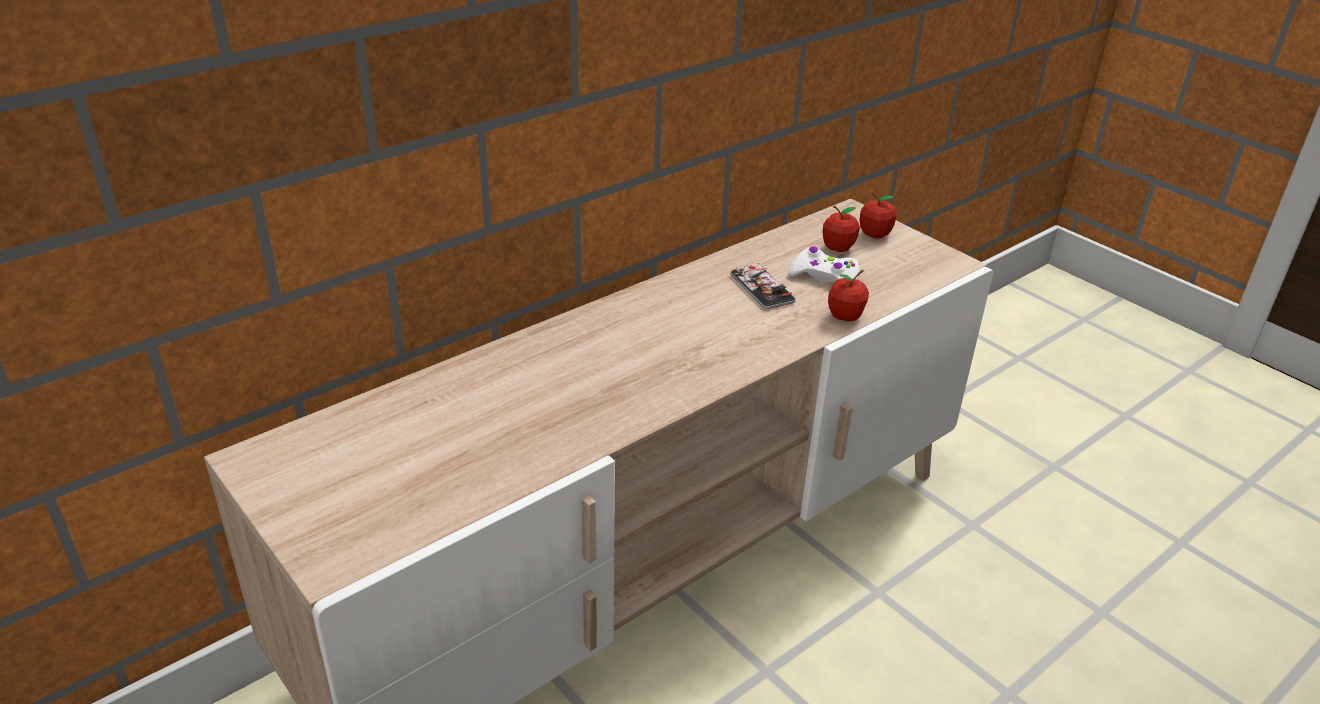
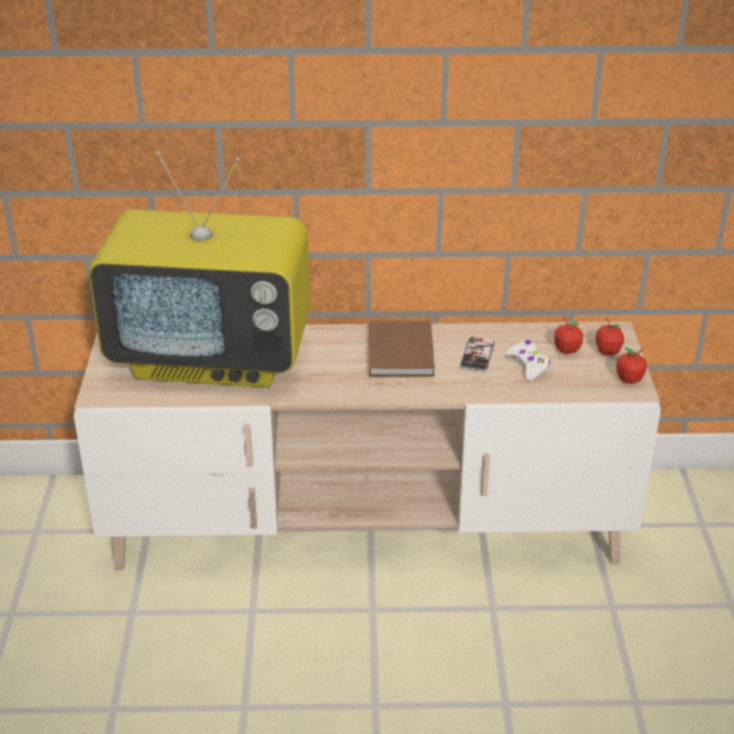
camera: 40 degrees right, 0 degrees up
(449, 426) = (213, 358): none -> television
(676, 316) = (402, 351): none -> brown book
(845, 316) = (505, 392): apple -> apple (629, 379)

